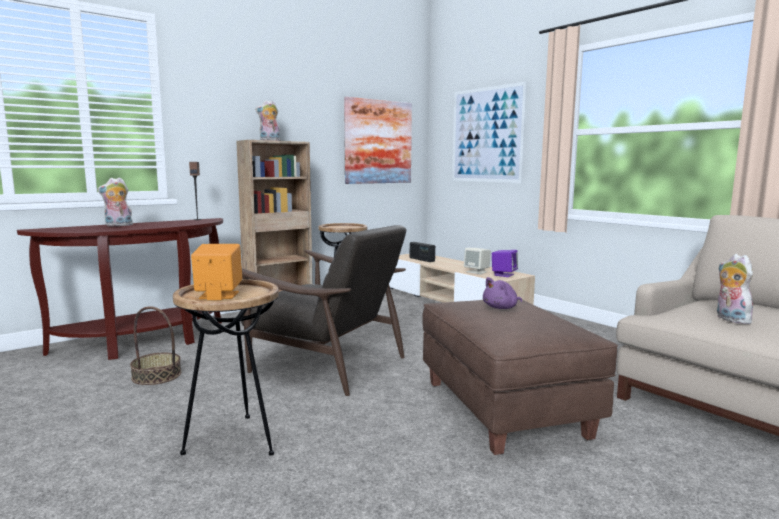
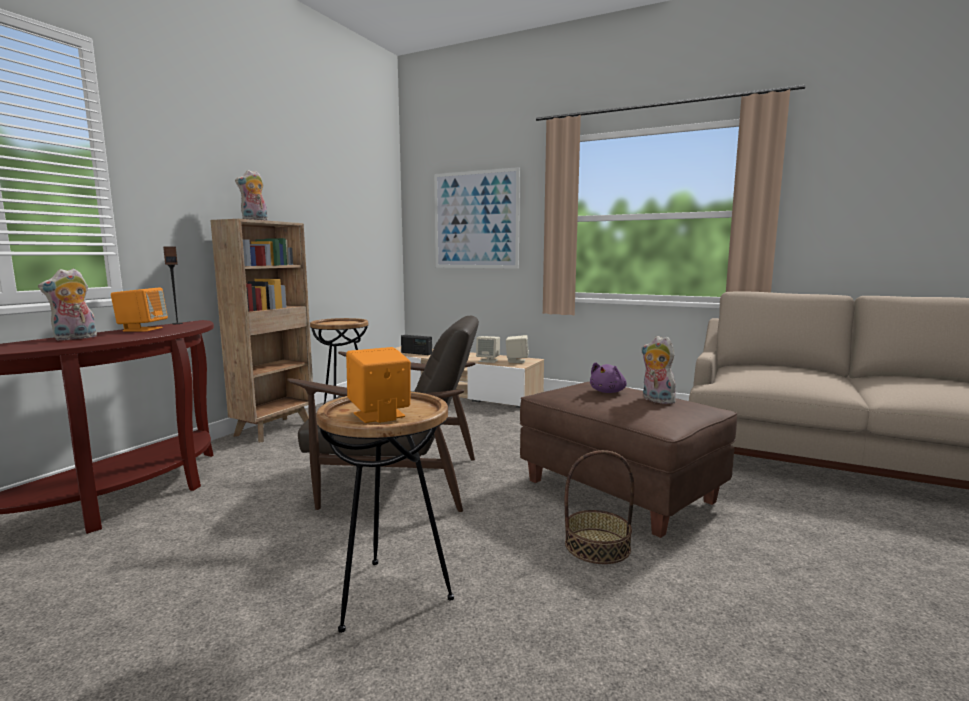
camera: 25 degrees left, 0 degrees up
(157, 375) = (191, 539): basket -> basket (597, 546)
(167, 222) = (142, 329): none -> orange speaker
(378, 142) = (358, 225): picture -> none
(504, 275) = (517, 361): purple speaker -> beige speaker
(729, 319) = (782, 379): plush toy -> plush toy (656, 400)

